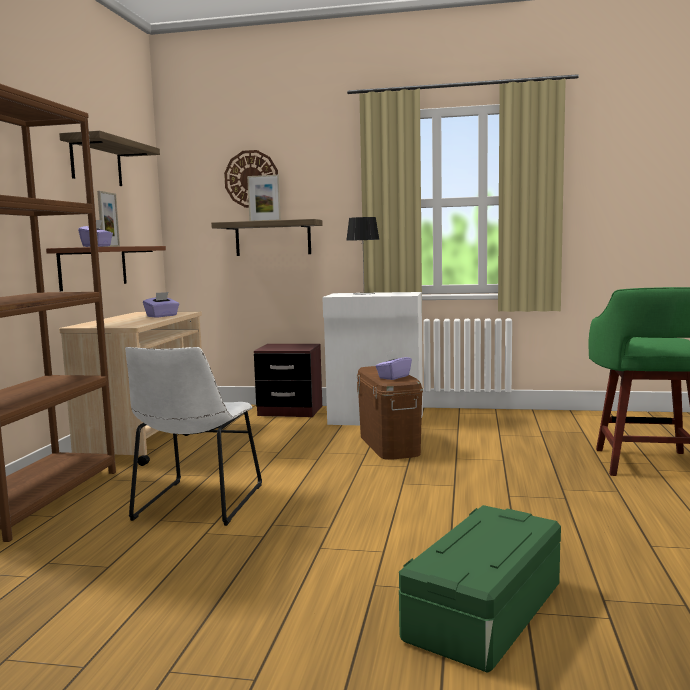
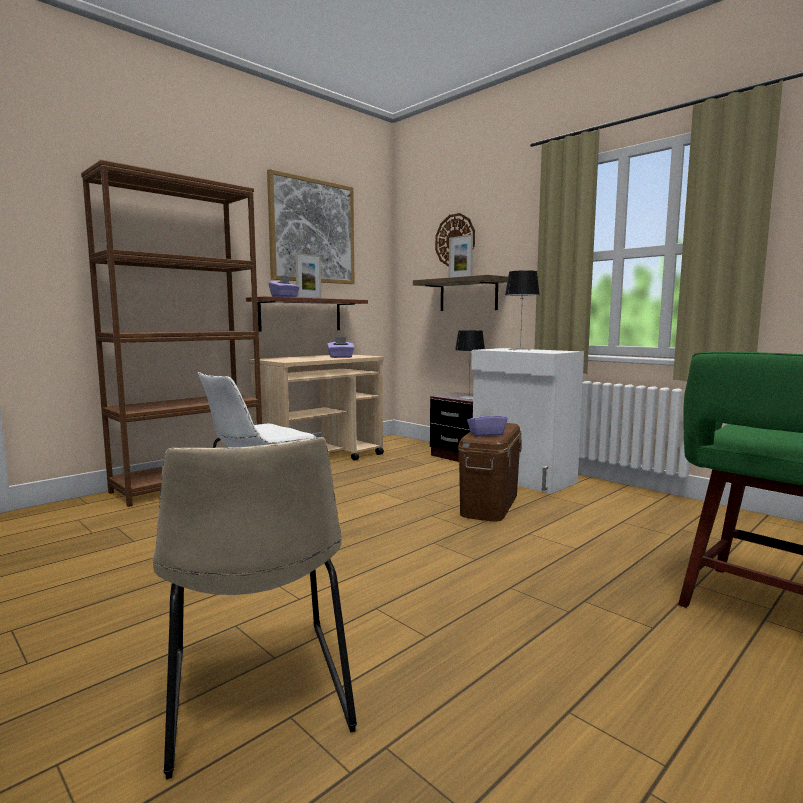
camera: 35 degrees right, 0 degrees up
(96, 162) = (312, 231): shelf -> picture
(297, 347) = (469, 398): none -> table lamp
(486, 613) = (257, 697): green storage box -> beige chair

